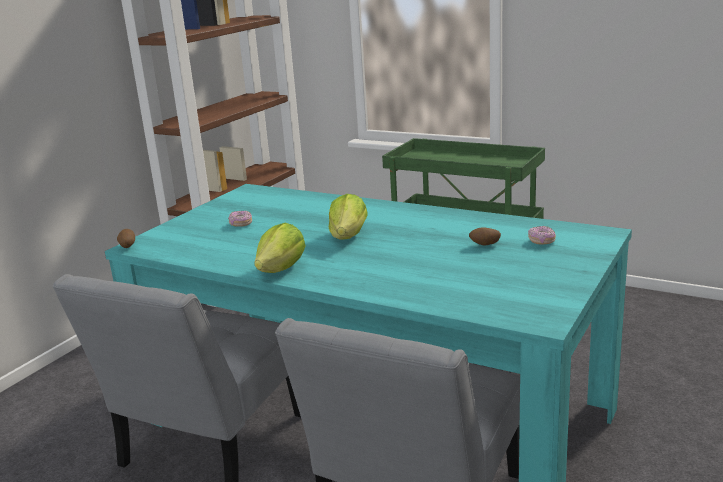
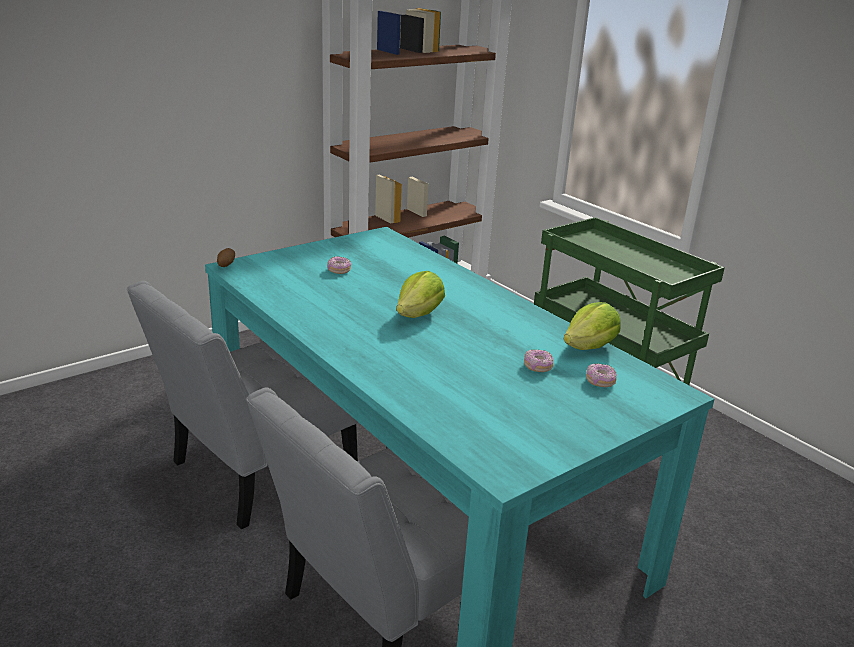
camera: 20 degrees right, 5 degrees up
(282, 269) = (326, 331): lettuce -> lettuce (590, 347)
(484, 245) = (537, 367): potato -> donut

